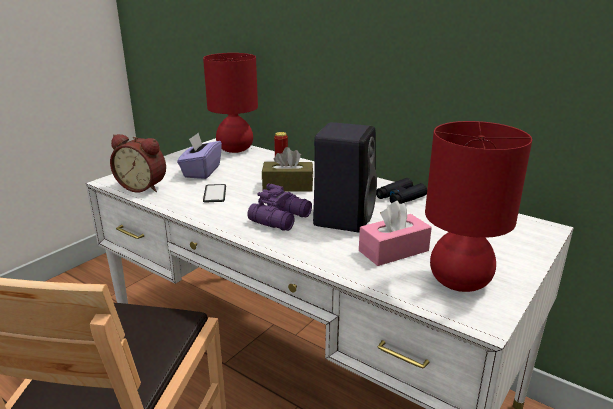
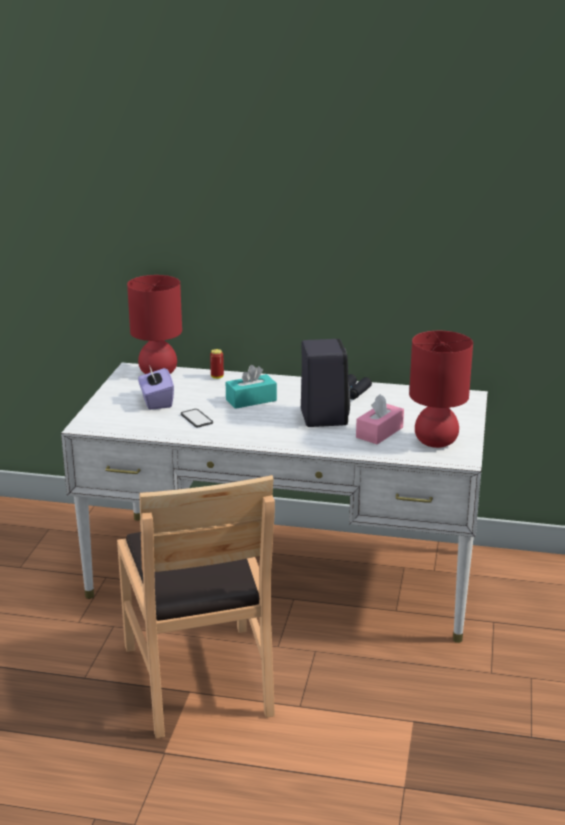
camera: 25 degrees left, 0 degrees up
(143, 187) = (123, 425): alarm clock -> none
(282, 218) = (277, 427): purple binoculars -> none
(288, 186) = (251, 400): brown tissue box -> turquoise tissue box

